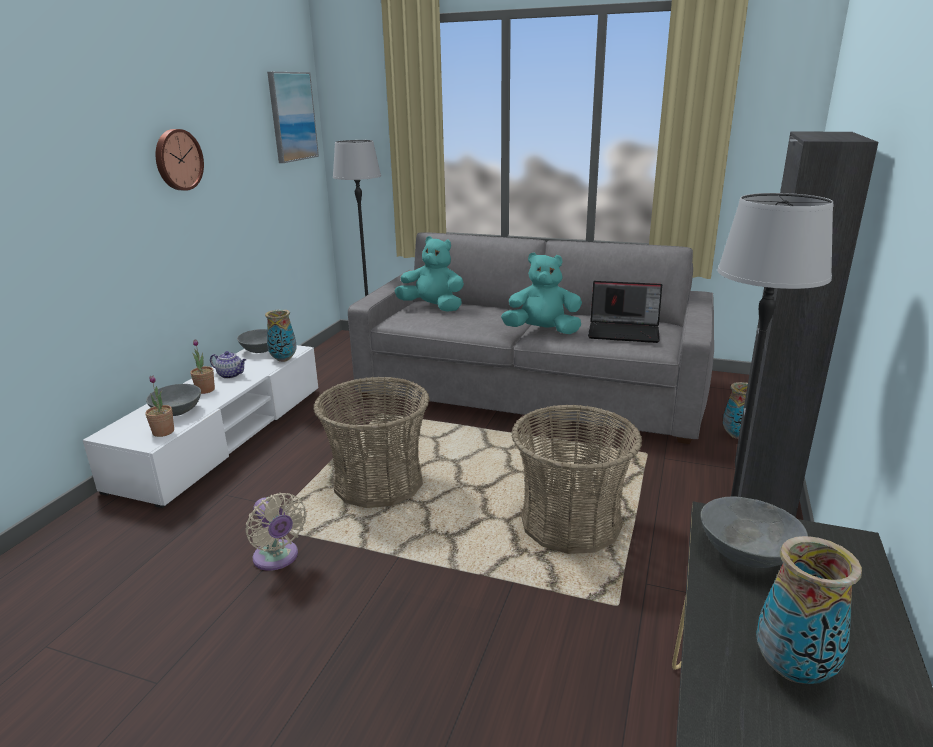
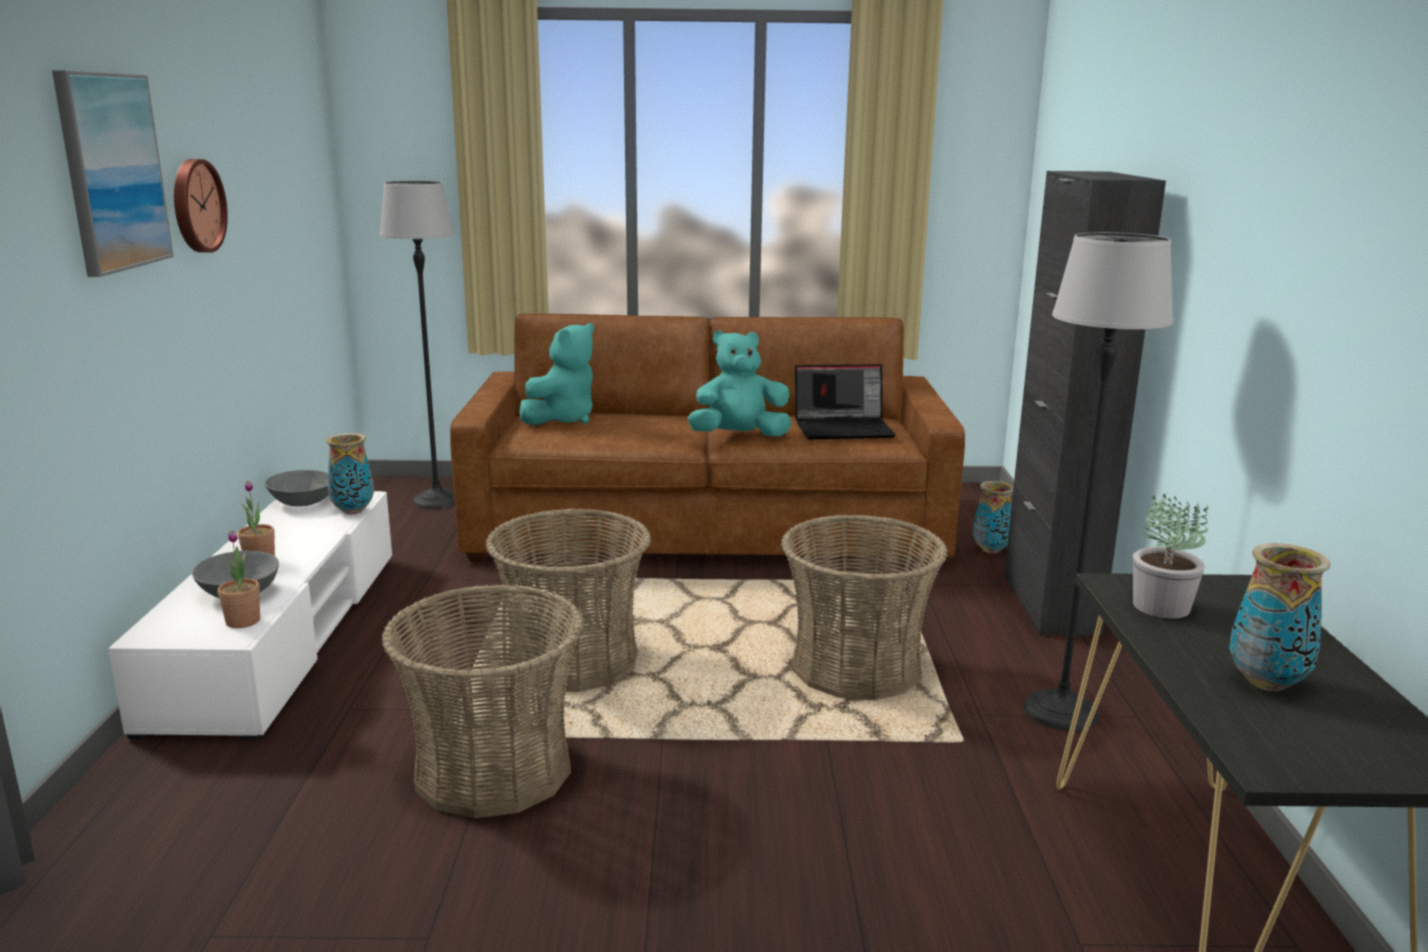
camera: 20 degrees left, 5 degrees down
(231, 375) = (284, 538): teapot -> none
(277, 558) = (493, 770): beige fan -> basket
(292, 117) = (307, 145): picture -> picture (112, 172)
(433, 307) = (563, 419): turquoise plush toy -> turquoise plush toy turned 120 degrees clockwise
(532, 388) = (707, 525): grey sofa -> brown sofa
(746, 553) = (1161, 607): grey bowl -> potted plant

